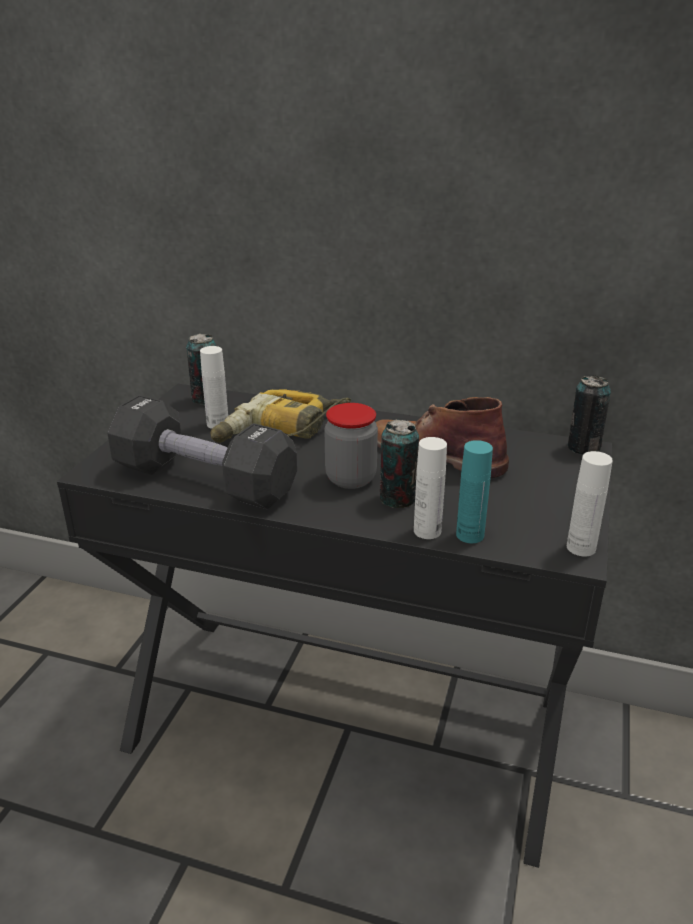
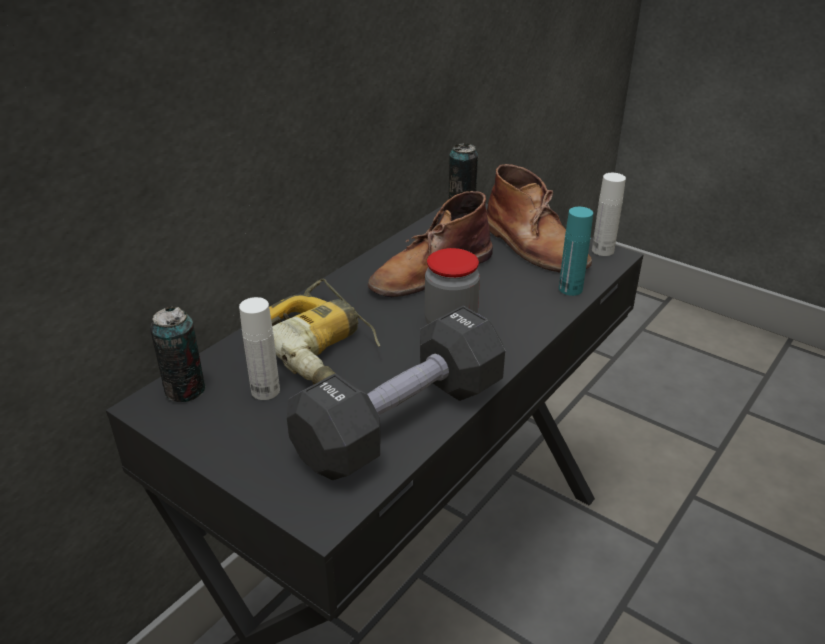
camera: 70 degrees left, 5 degrees up
(397, 499) = (499, 308): can -> none
(427, 531) = (557, 306): white bottle -> none
(542, 501) = (534, 246): none -> brown boot

